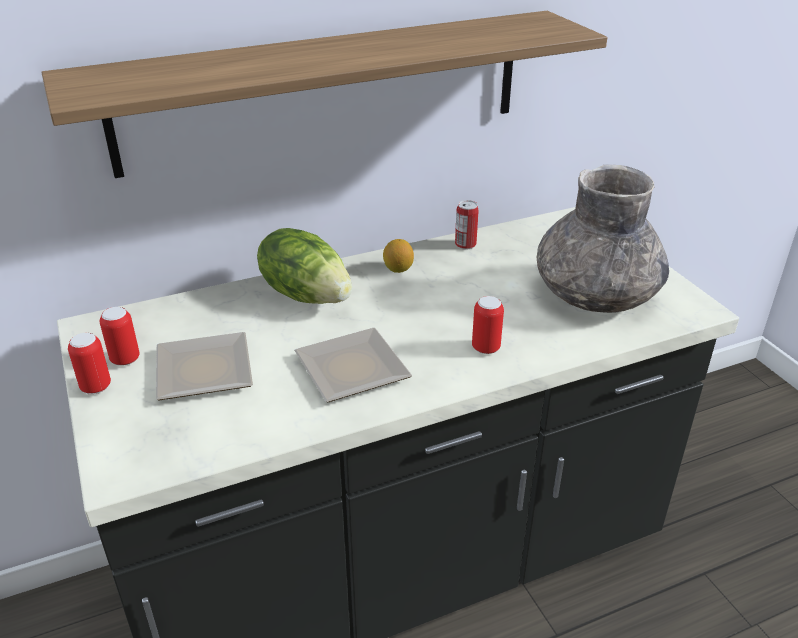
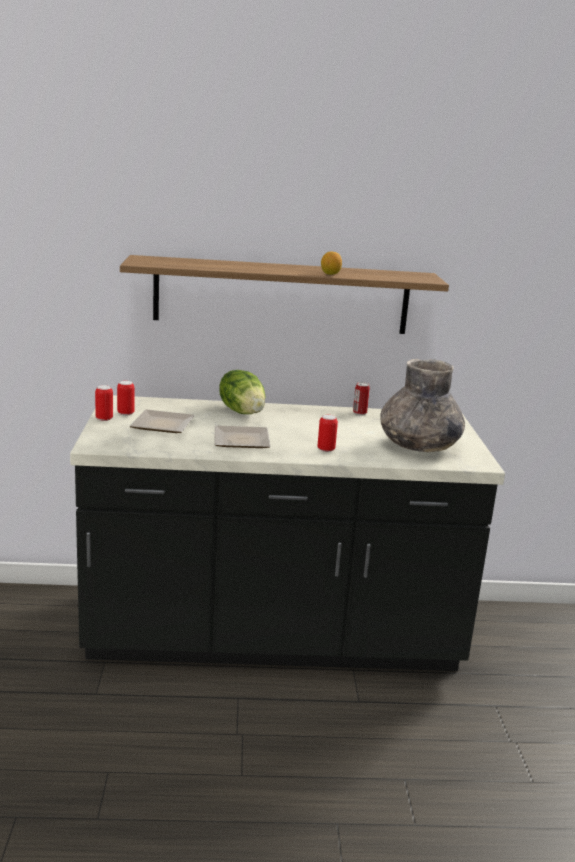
camera: 20 degrees right, 15 degrees down
(398, 269) = (306, 413): lemon -> lemon (330, 274)

